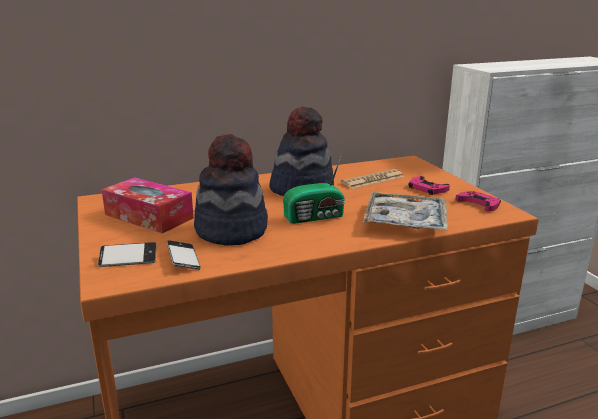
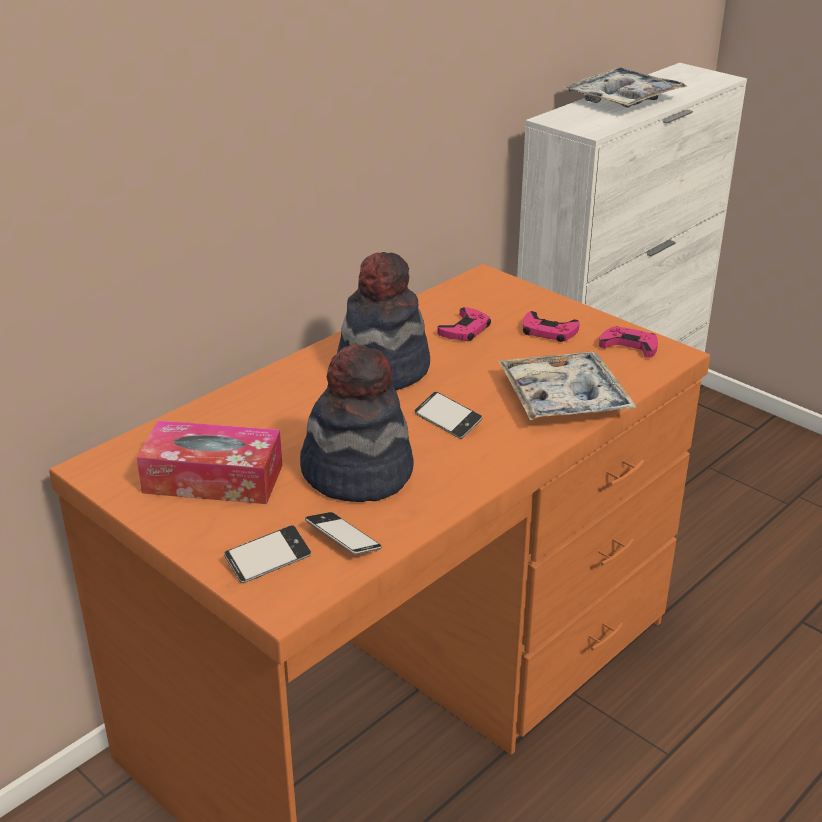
camera: 25 degrees left, 10 degrees up
(316, 217) = (447, 420): radio -> phone
(373, 180) = (465, 330): newspaper -> pink game controller
(530, 63) = (623, 99): none -> tray

